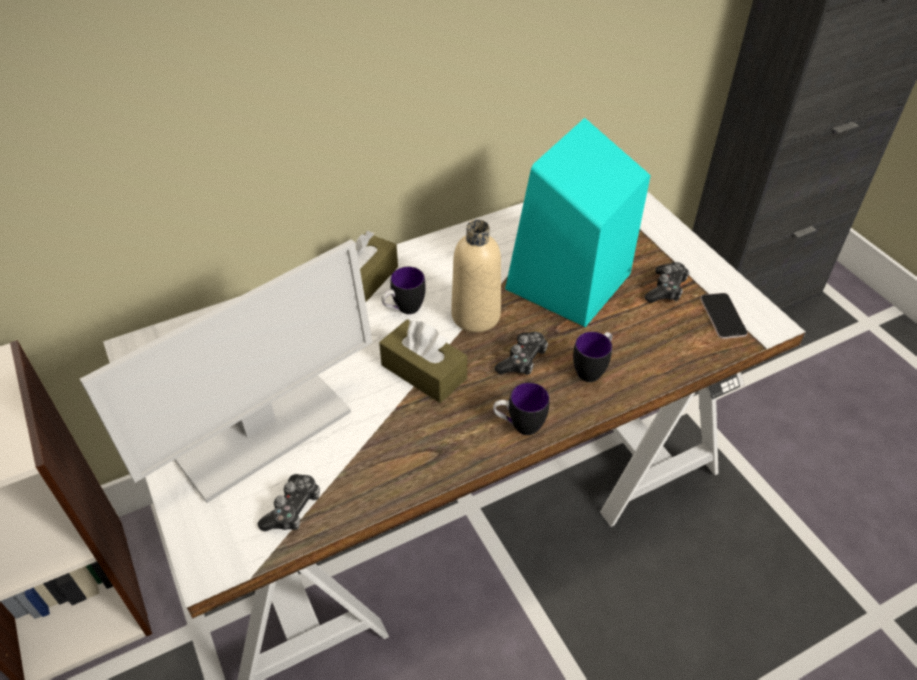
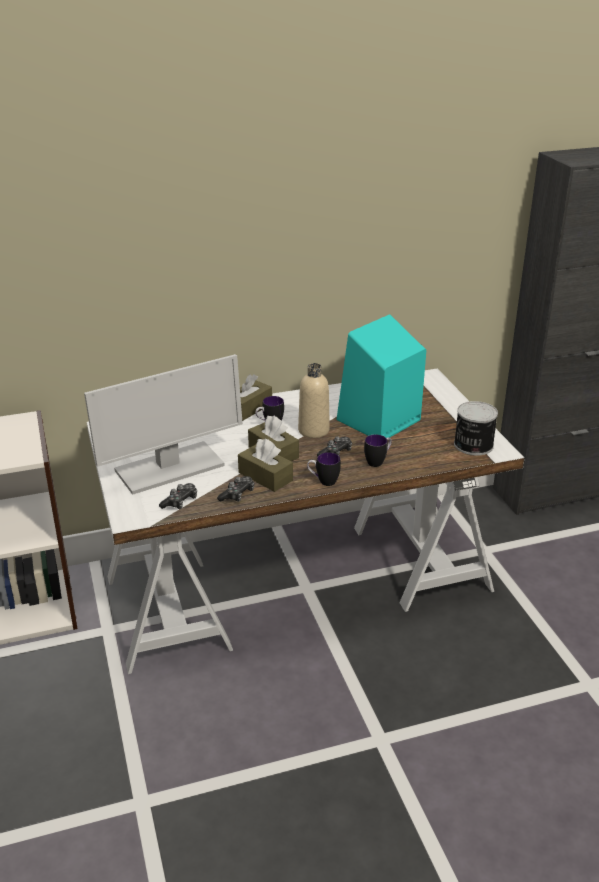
camera: 10 degrees right, 15 degrees down
(423, 428) = (265, 476): none -> brown tissue box
(666, 289) = (441, 429): game controller -> game controller (237, 494)
(723, 316) = (472, 445): phone -> can

